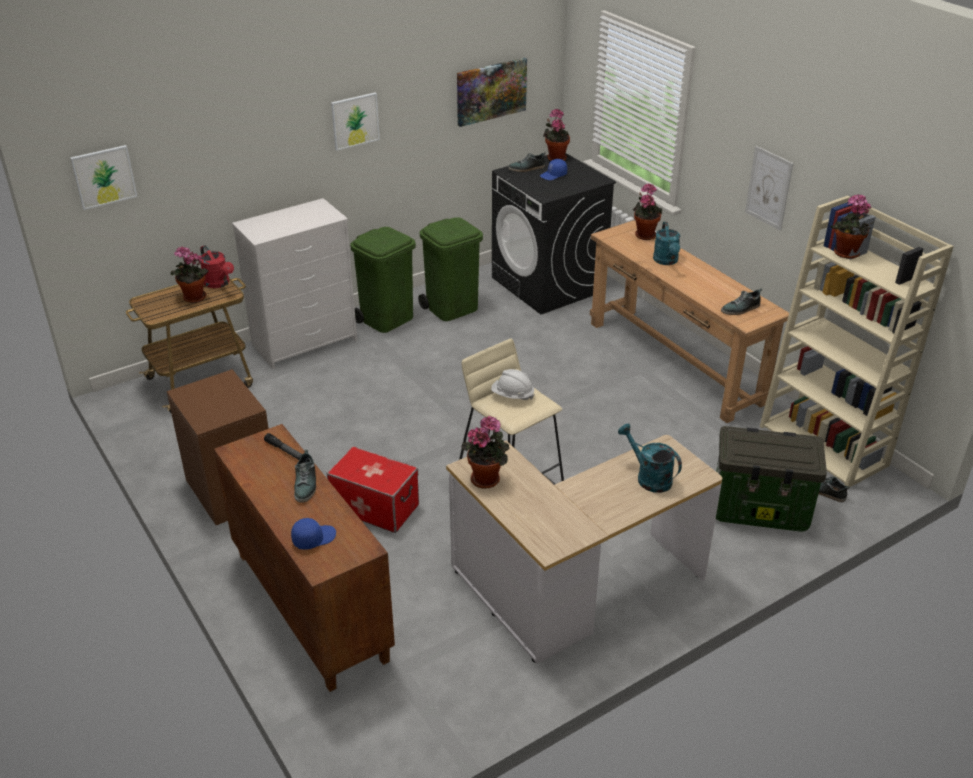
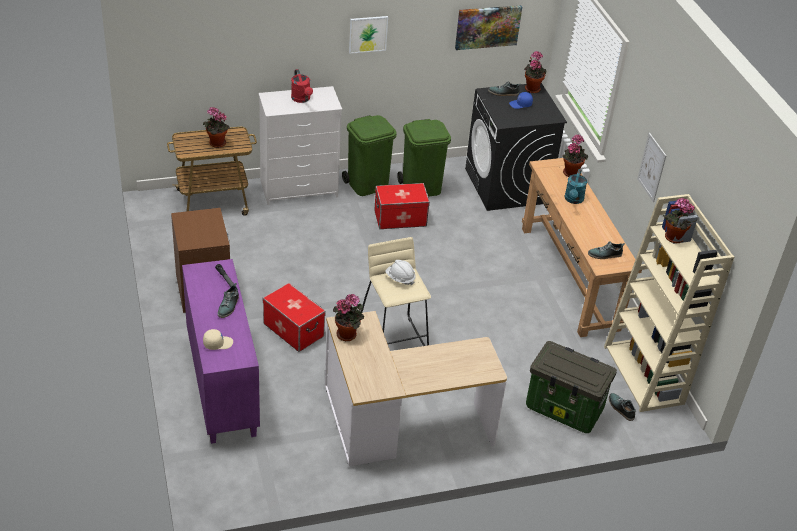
camera: 15 degrees right, 5 degrees up
(104, 177) = (170, 47): picture -> none
(219, 283) = (238, 136): red watering can -> red watering can (302, 99)
(309, 606) = (221, 385): brown cabinet -> purple cabinet
(313, 538) = (218, 343): blue cap -> beige cap
(444, 345) = (400, 218): none -> storage box
(648, 477) = (456, 364): turquoise watering can -> none

